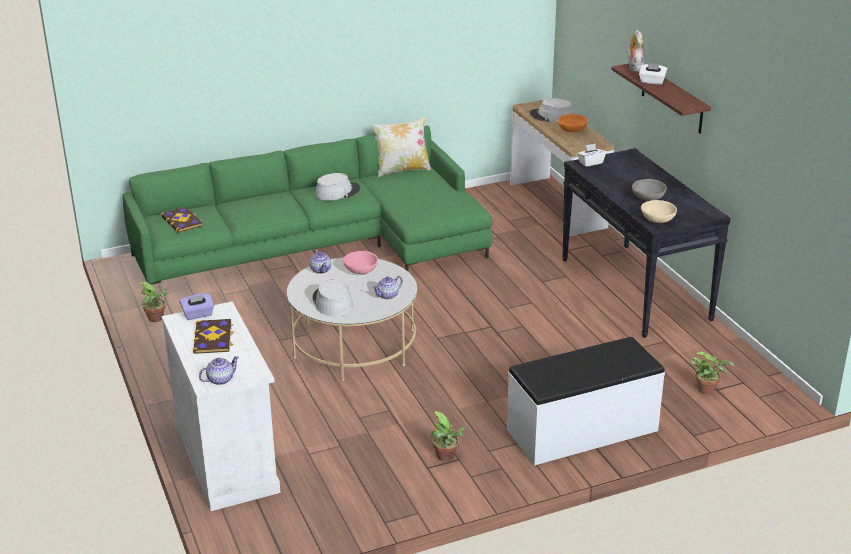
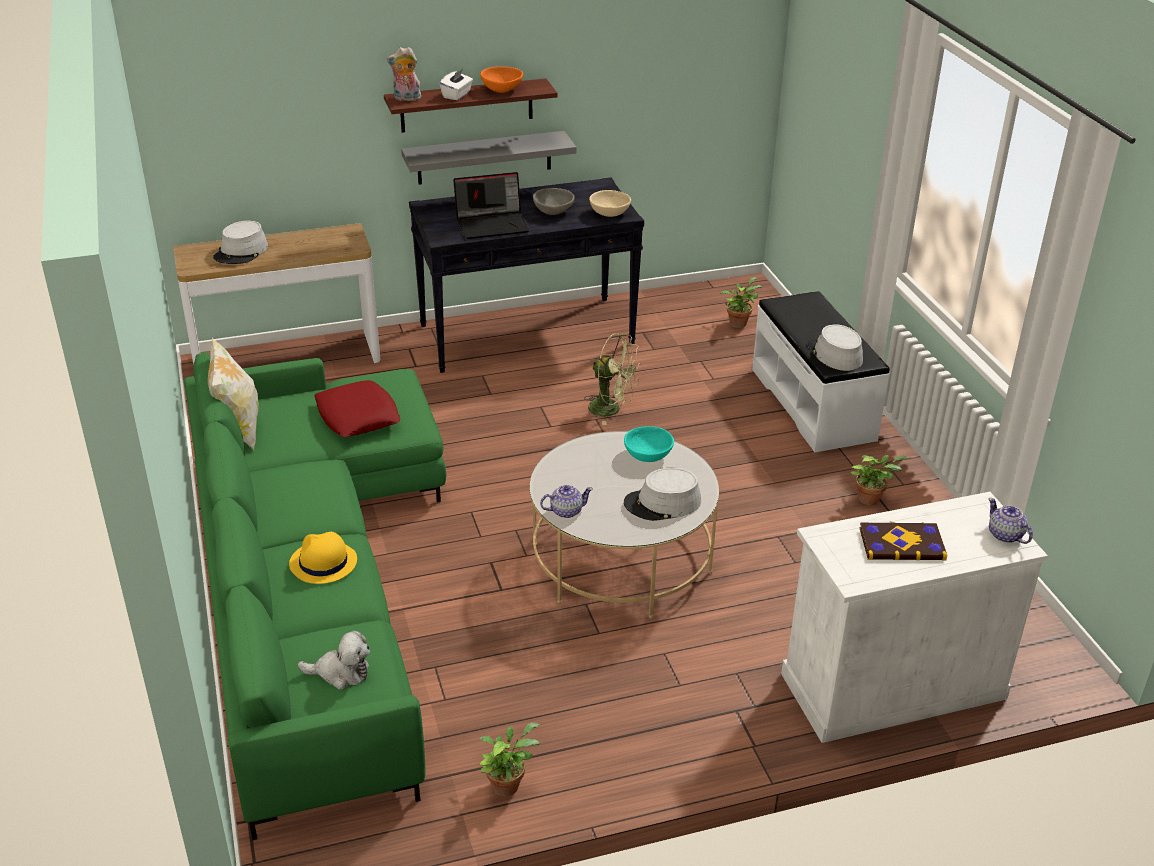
camera: 85 degrees left, 5 degrees up
(182, 221) = (340, 672): book -> plush toy
(198, 314) = (839, 560): purple tissue box -> none
(270, 206) = (323, 563): none -> yellow hat
(337, 192) = (302, 489): grey hat -> grey hat (834, 353)
(361, 271) = (576, 474): pink bowl -> none
(388, 295) = (648, 455): teapot -> turquoise bowl
(419, 199) = (357, 416): none -> red pillow
(538, 332) = (611, 409): none -> green fan
(572, 130) = (298, 243): orange bowl -> orange bowl (501, 90)
(590, 163) = (442, 232): white tissue box -> none
(612, 178) = (493, 224): none -> laptop
(675, 146) = (484, 158): none -> grey shelf

